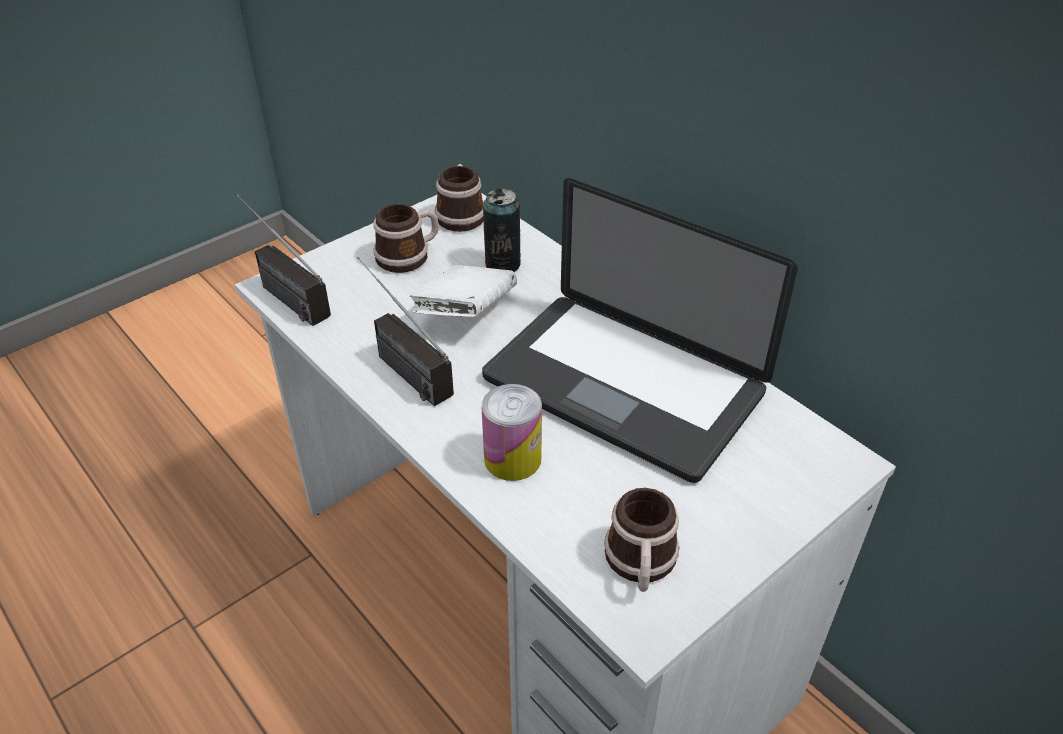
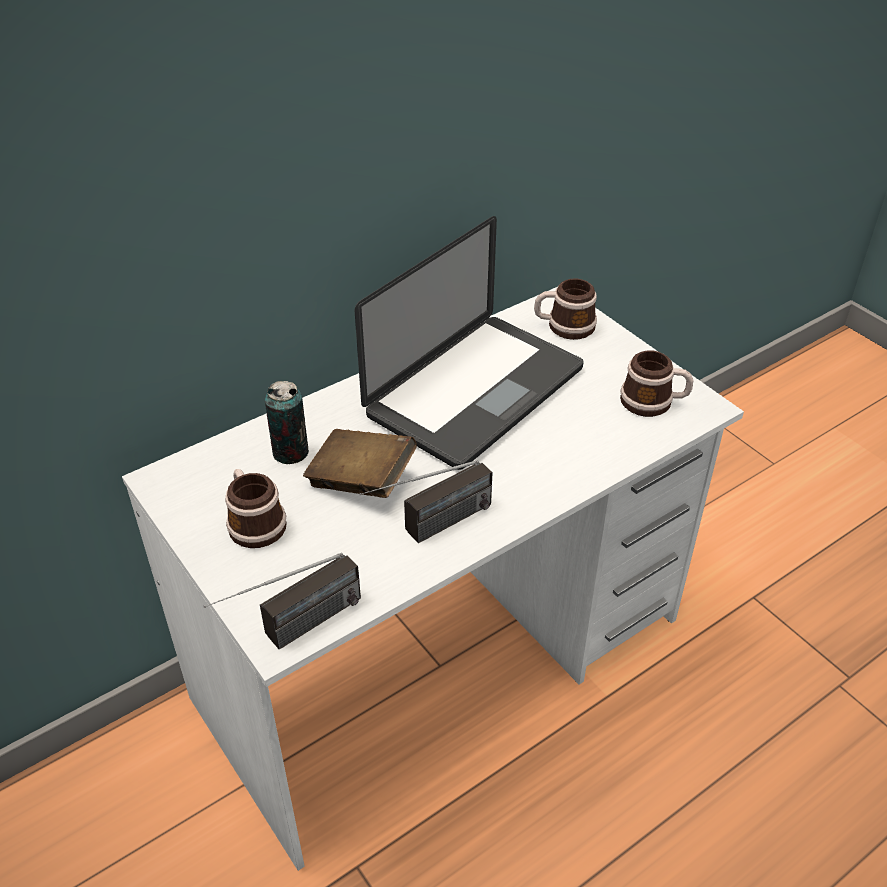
camera: 85 degrees left, 0 degrees up
(461, 214) = (188, 480): mug -> mug (564, 326)
(466, 312) = (361, 481): white book -> brown book
(512, 458) = (554, 458): can -> none

